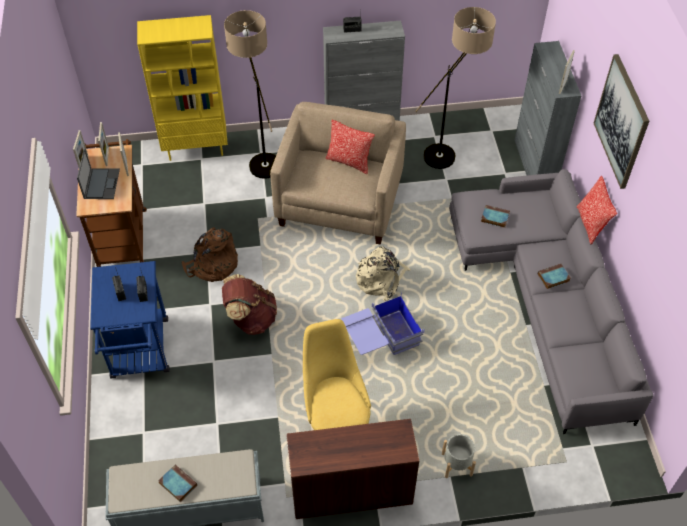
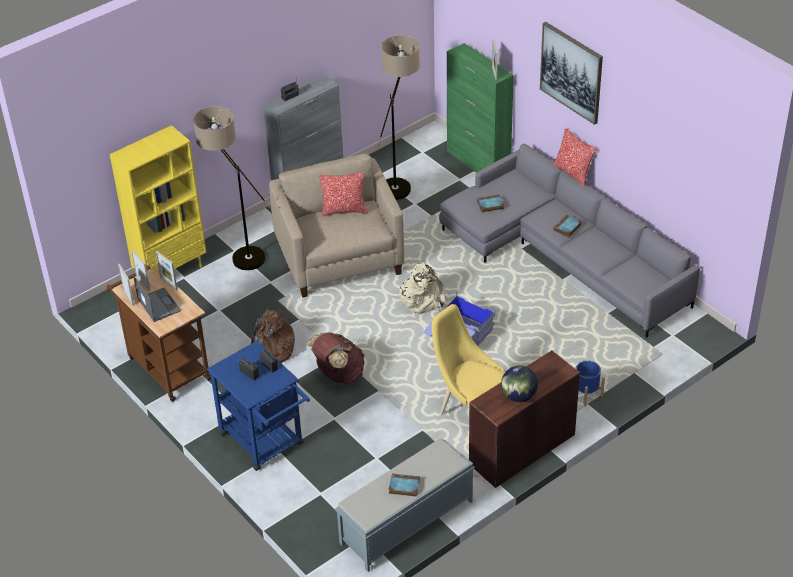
camera: 30 degrees left, 10 degrees down
(337, 454) = (518, 396): none -> globe
(457, 464) = (586, 394): grey planter -> blue planter
(534, 165) = (478, 163): grey cabinet -> green cabinet

